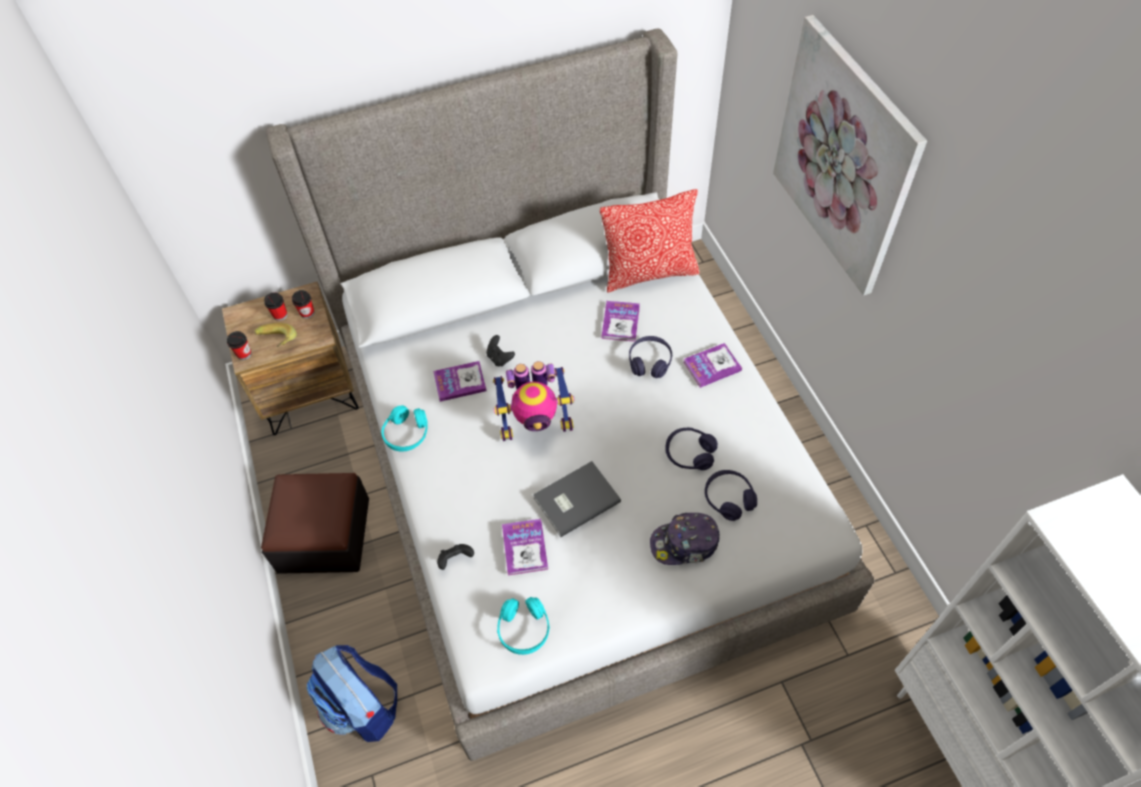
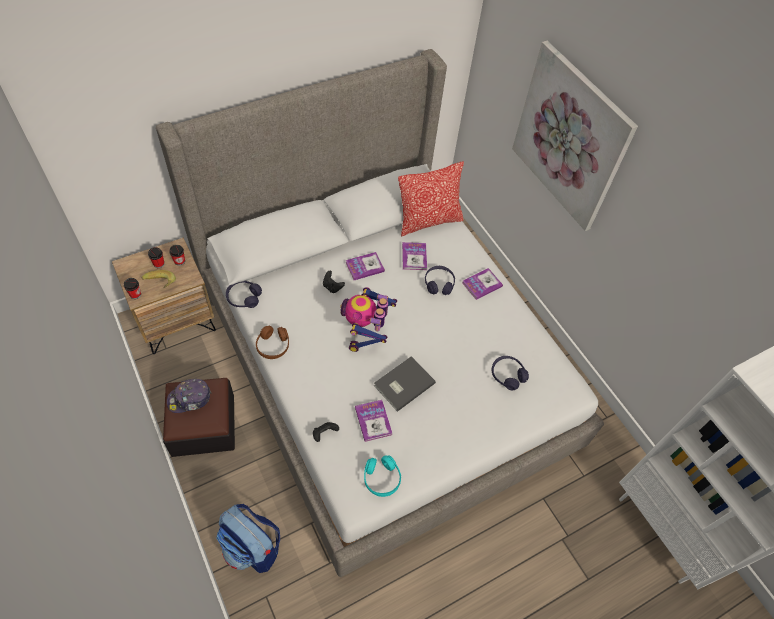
camera: 15 degrees left, 0 degrees up
(406, 434) = (273, 346): turquoise headphones -> brown headphones
(460, 382) = (306, 306): book -> book (364, 267)
(536, 424) = (366, 332): toy robot -> toy robot turned 120 degrees clockwise
(685, 544) = (483, 409): cap -> cap (189, 399)
(690, 453) = (476, 346): purple headphones -> purple headphones (244, 298)

